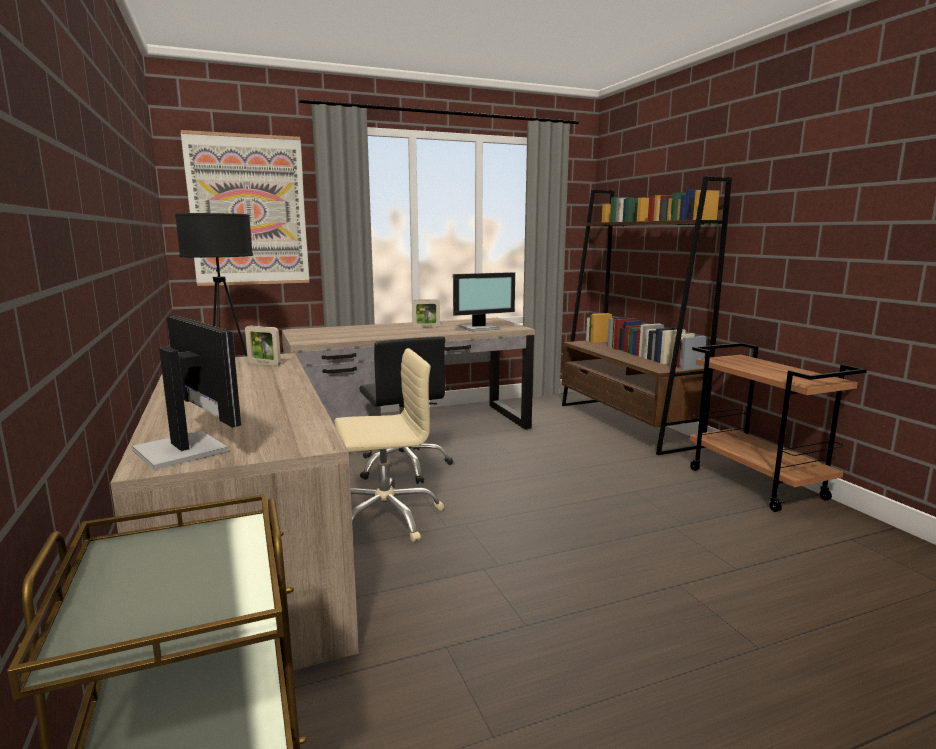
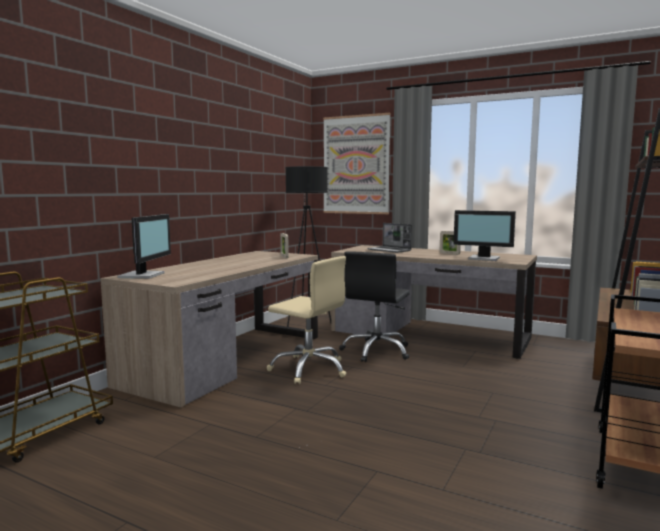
camera: 50 degrees right, 5 degrees down
(351, 332) = (389, 250): none -> laptop

